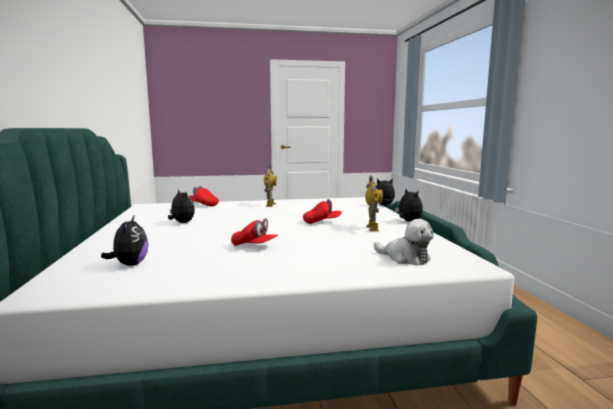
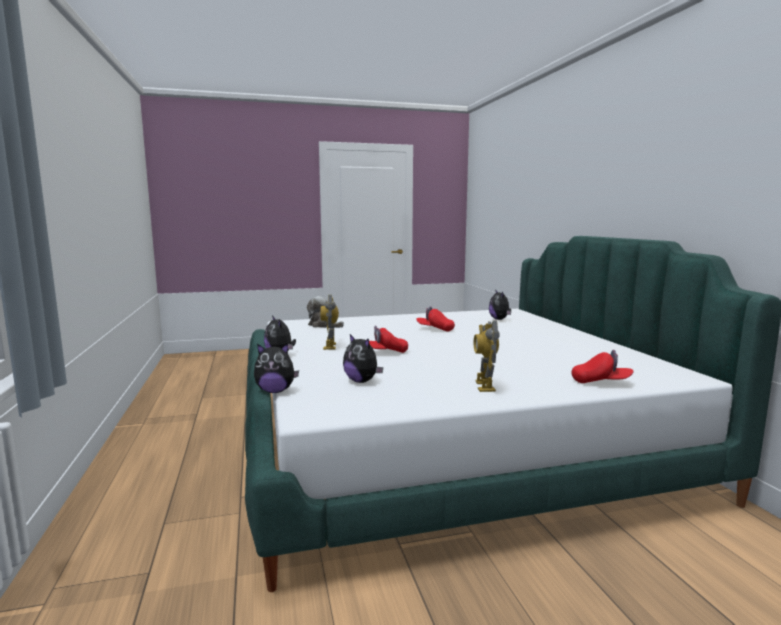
camera: 175 degrees right, 0 degrees up
(182, 223) = (544, 347): plush toy -> plush toy (362, 381)

